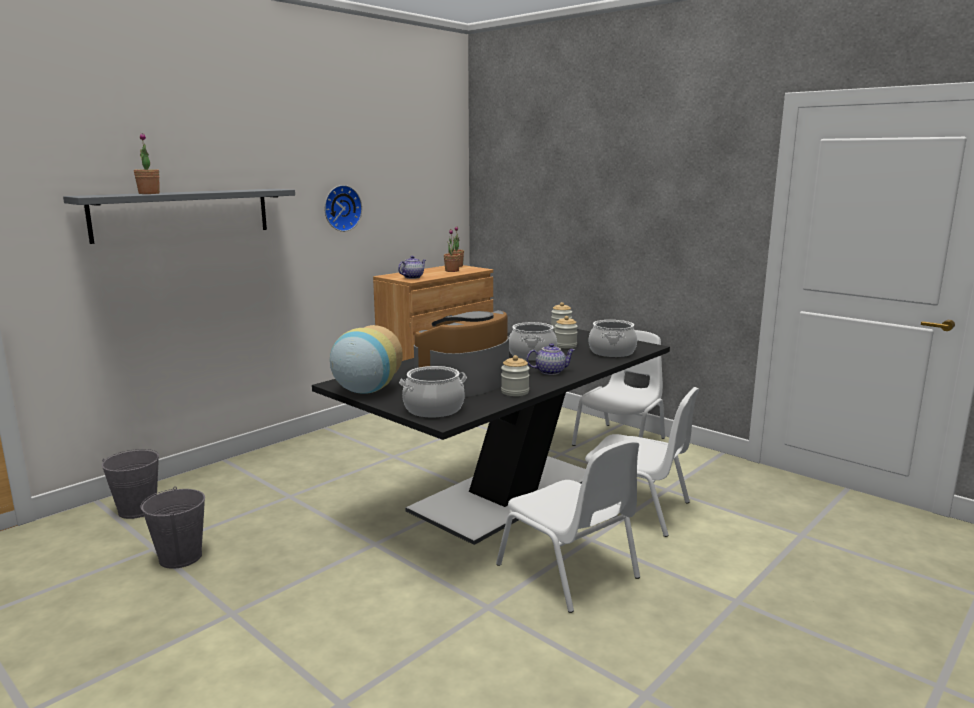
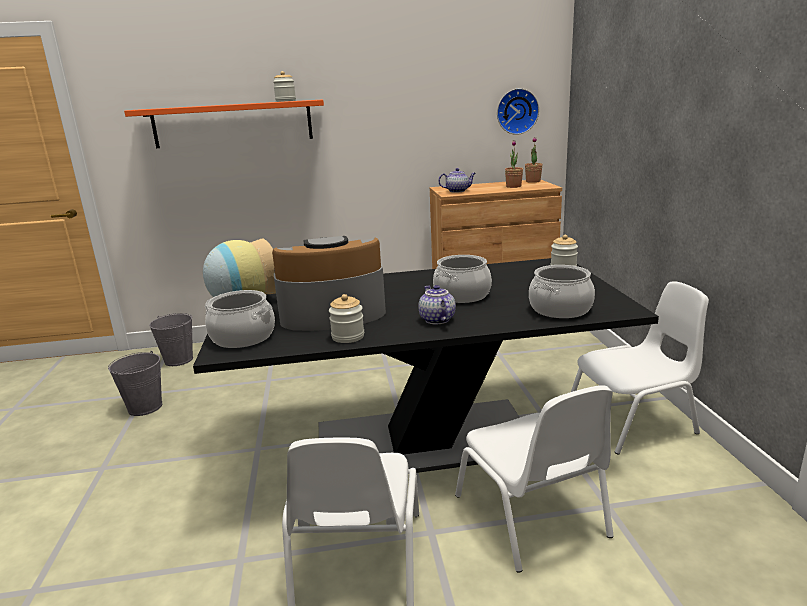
camera: 40 degrees right, 5 degrees up
(149, 193) = (190, 106): potted plant -> none
(183, 214) = (233, 124): grey shelf -> orange shelf
(341, 208) = (395, 117): wall clock -> wall clock (516, 111)
(550, 371) = (436, 320): teapot -> teapot turned 135 degrees counterclockwise
(565, 345) = (524, 289): jar -> jar (285, 101)

